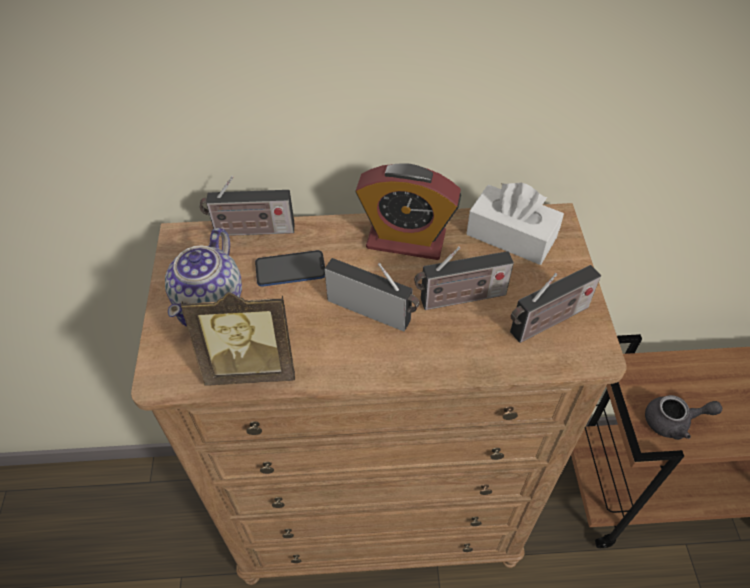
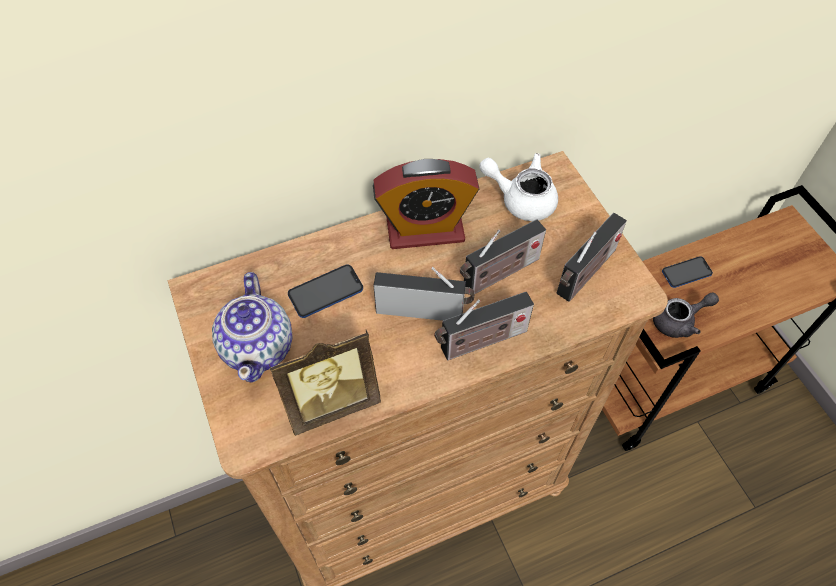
camera: 20 degrees left, 5 degrees up
(250, 230) = (267, 262): radio -> radio (480, 342)
(511, 236) = (521, 199): white tissue box -> white teapot
(699, 376) = (686, 273): none -> phone

